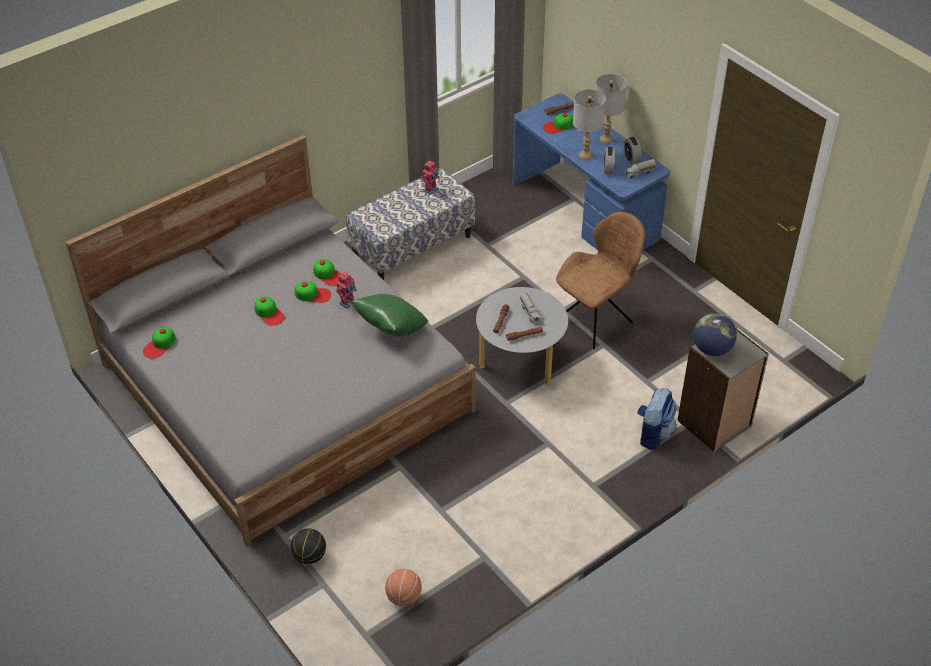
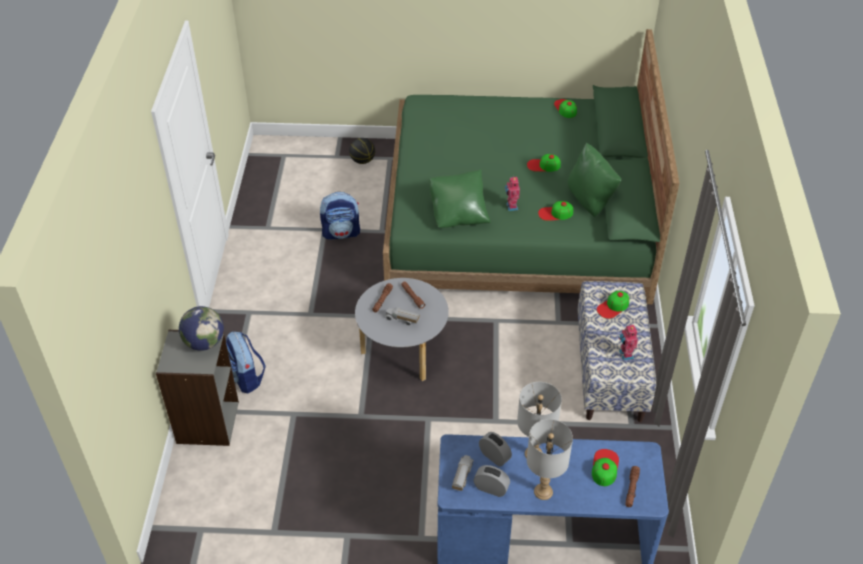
camera: 130 degrees right, 0 degrees up
(285, 386) = (517, 217): grey bed -> green bed
(291, 263) = (590, 201): none -> green pillow
(313, 294) = (541, 195): cap -> cap (613, 307)
(404, 597) = (286, 181): basketball -> none
(432, 494) = (341, 233): none -> backpack
(596, 320) = (392, 432): brown chair -> none

